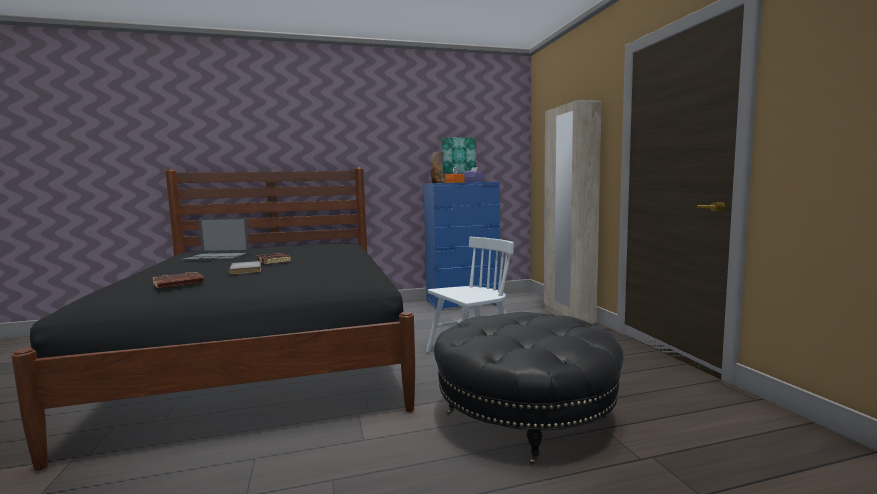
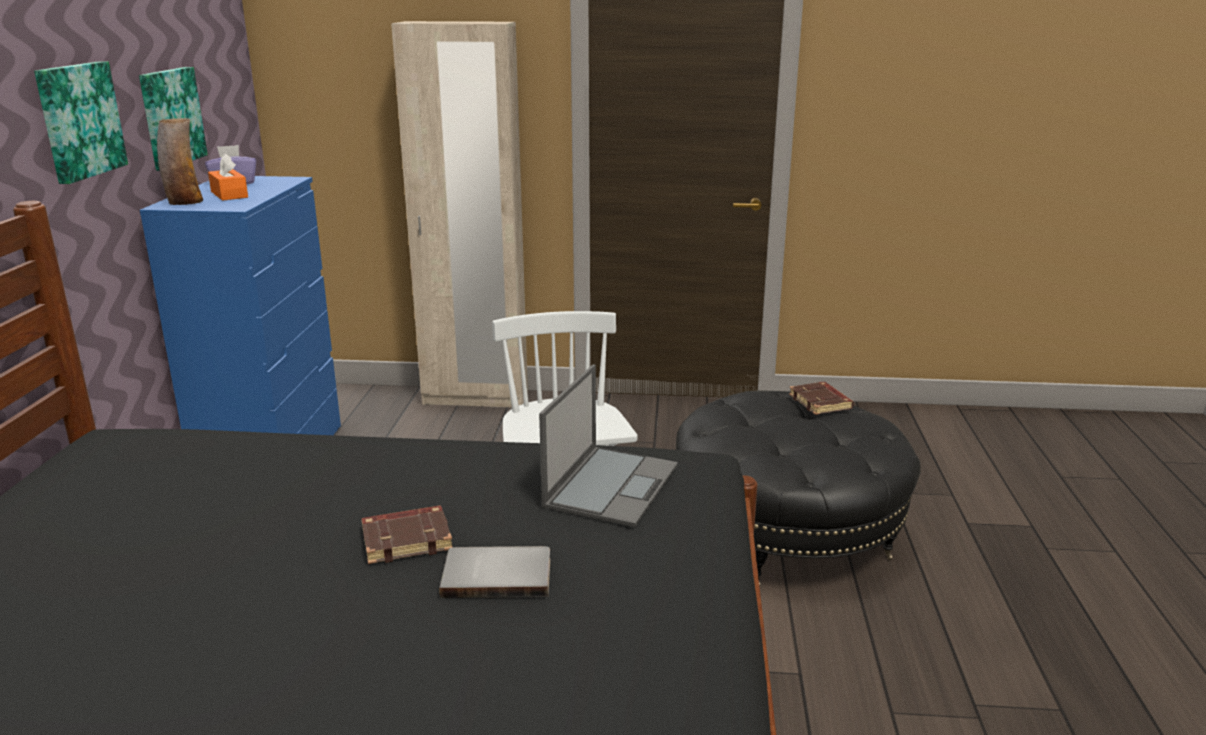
camera: 70 degrees left, 15 degrees up
(178, 284) = (621, 664): brown book -> brown book (821, 403)
(217, 257) = (176, 638): laptop -> laptop (612, 485)
(402, 149) = (78, 120): none -> picture

